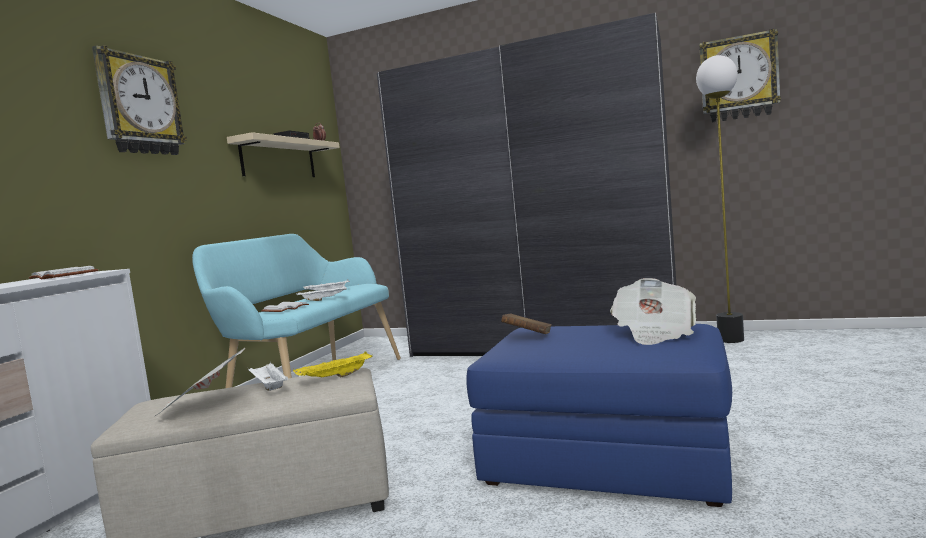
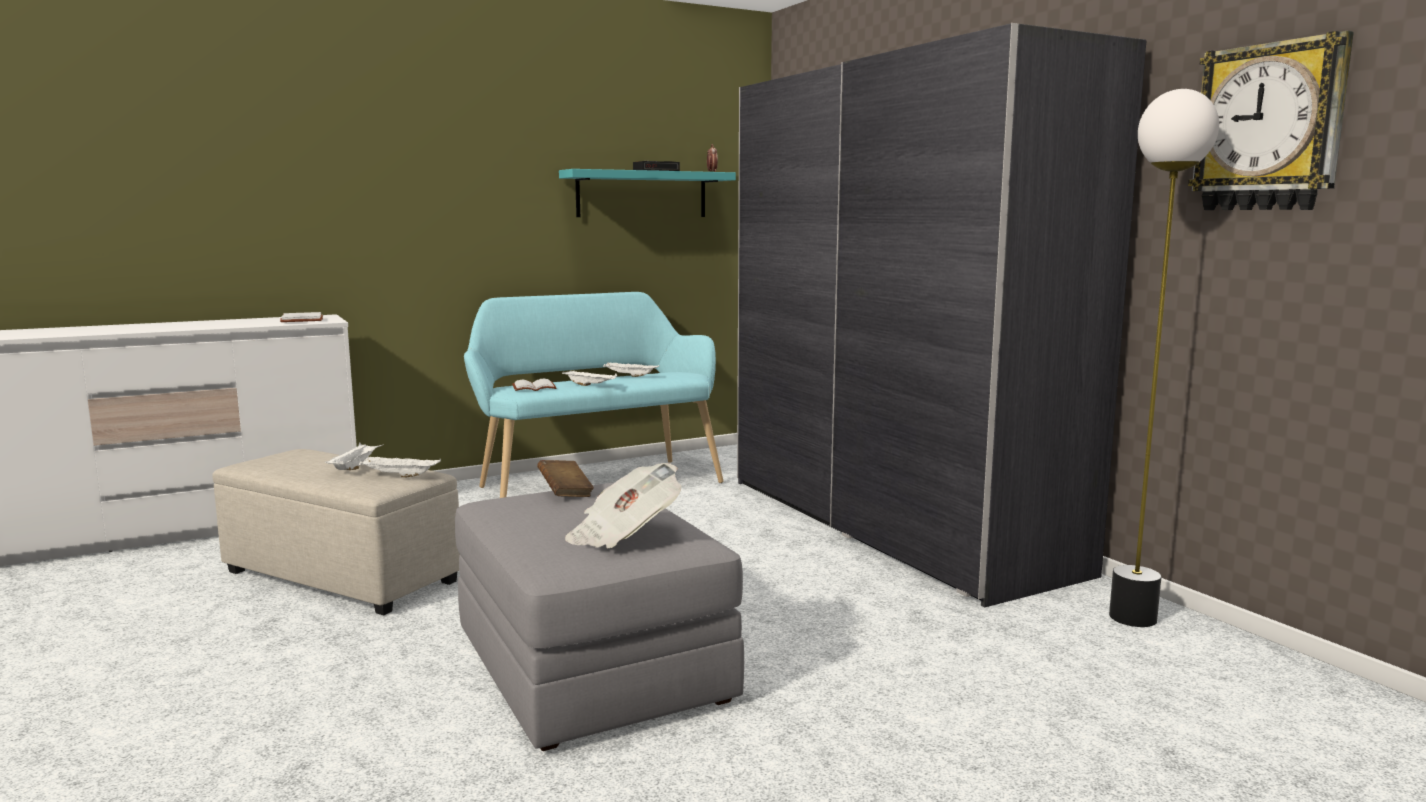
camera: 40 degrees right, 5 degrees up
(139, 105) = (442, 142): wall clock -> none
(203, 406) = (294, 467): newspaper -> none
(279, 159) = (642, 194): beige shelf -> turquoise shelf
(335, 378) = (399, 476): yellow tray -> white tray
(606, 459) = (590, 666): blue ottoman -> grey ottoman

